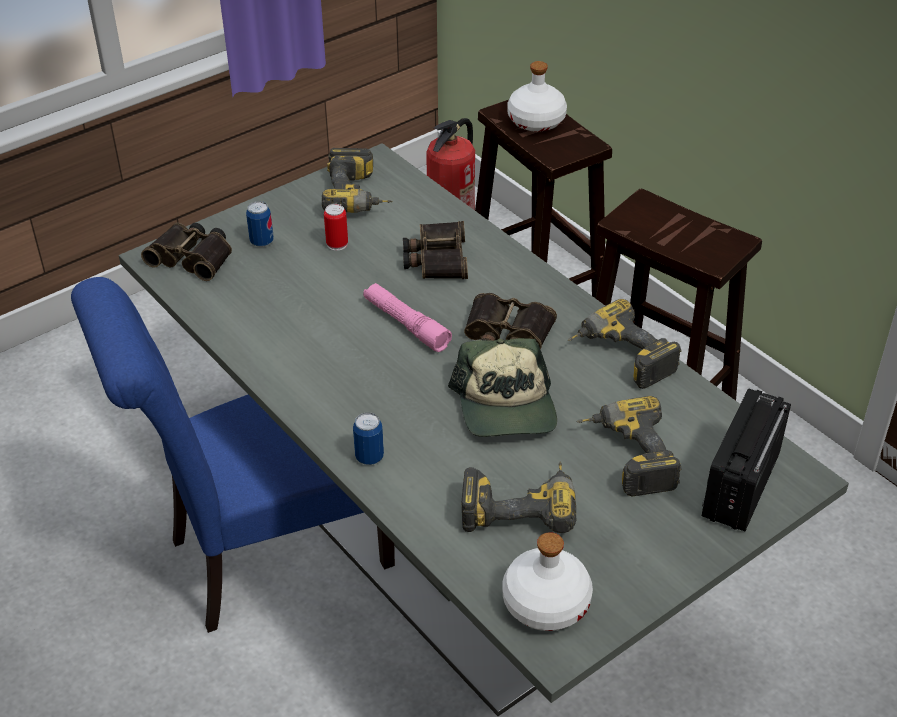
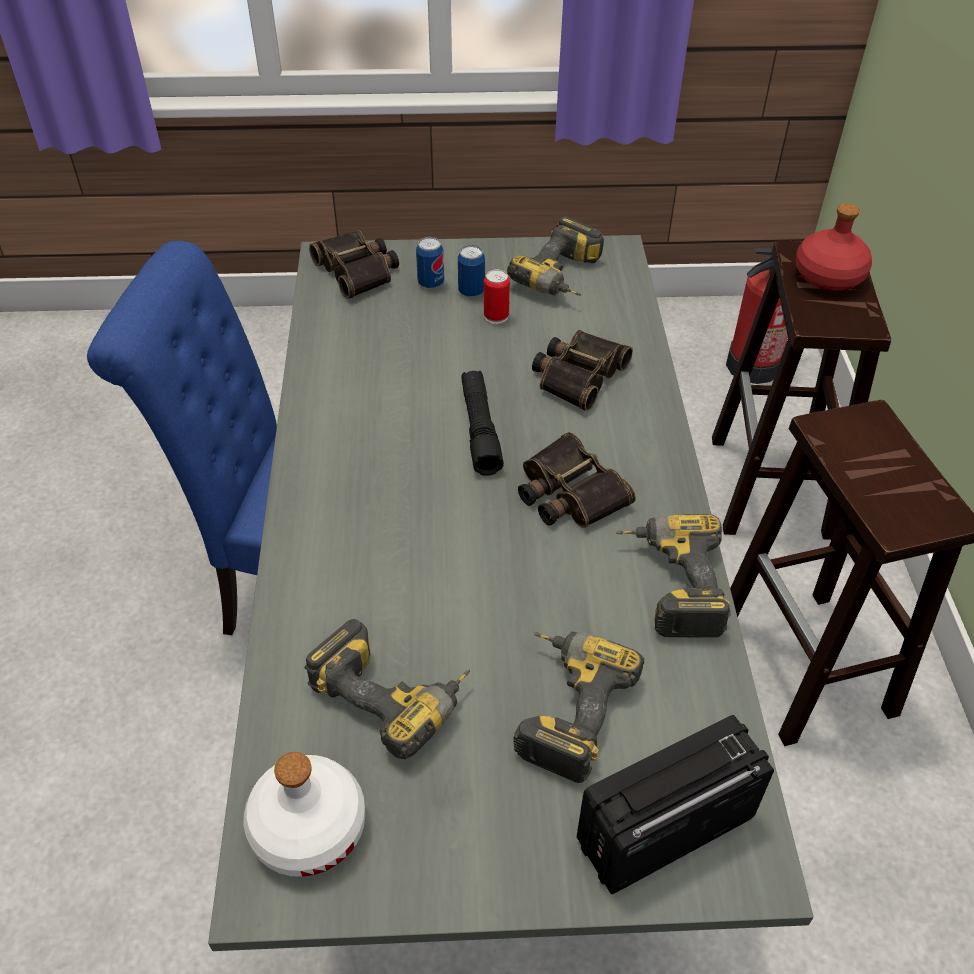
camera: 35 degrees right, 5 degrees up
(369, 457) = (307, 550): can -> can (471, 291)
(406, 324) = (480, 429): pink flashlight -> black flashlight
(506, 406) = (491, 571): cap -> none
(535, 121) = (827, 276): white bottle -> red bottle

